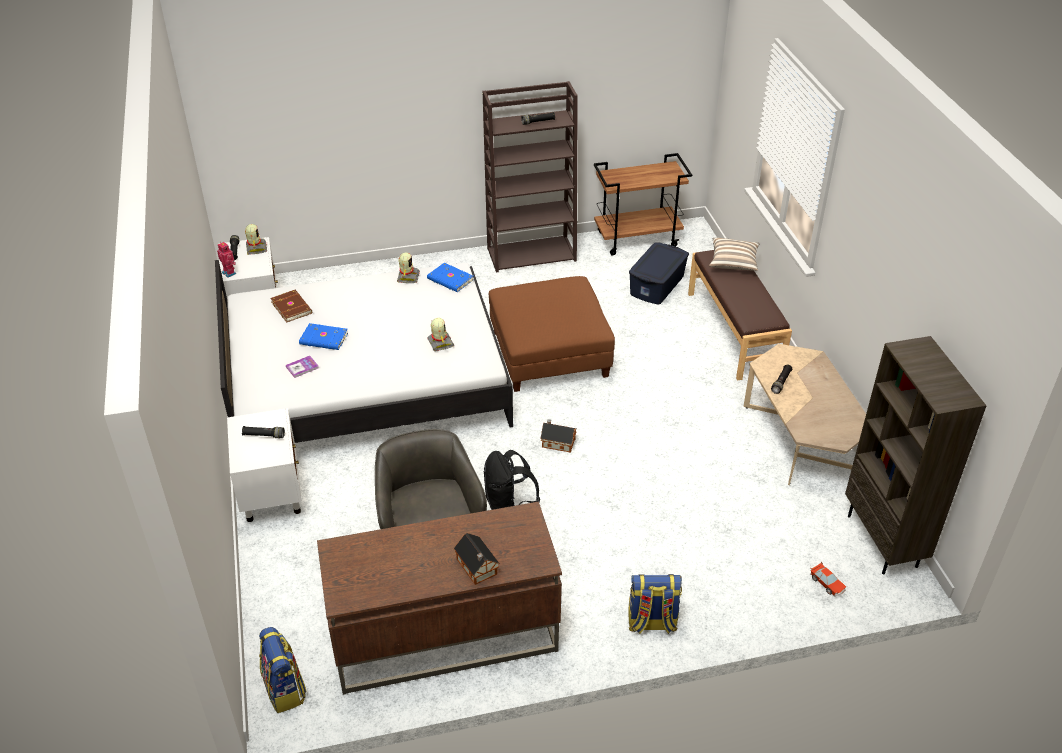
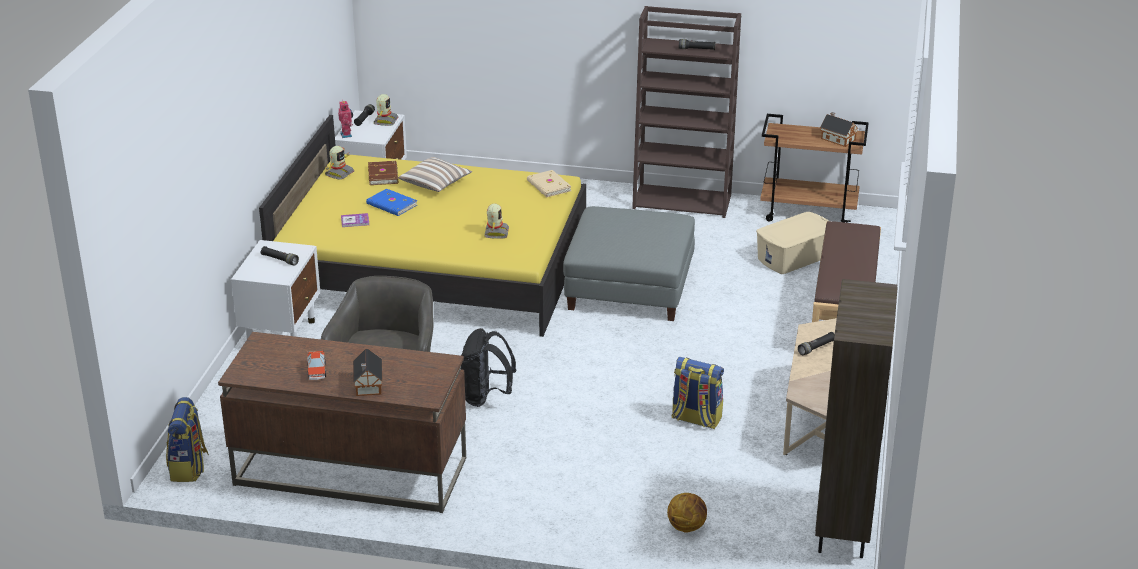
camera: 25 degrees right, 10 degrees down
(366, 382) = (432, 267): white bed -> yellow bed
(407, 277) = (510, 175): toy robot -> toy robot (339, 174)
(450, 280) = (548, 186): blue book -> beige book
(548, 353) = (629, 287): brown ottoman -> grey ottoman
(557, 442) = (576, 360): toy house -> toy house (837, 139)
(651, 623) = (548, 519): backpack -> backpack (696, 419)
(657, 285) = (795, 257): blue storage box -> beige storage box
(733, 262) = (860, 238): pillow -> pillow (436, 184)
(767, 587) = (687, 527): none -> basketball
(827, 584) = (751, 542): toy car -> toy car (316, 371)

